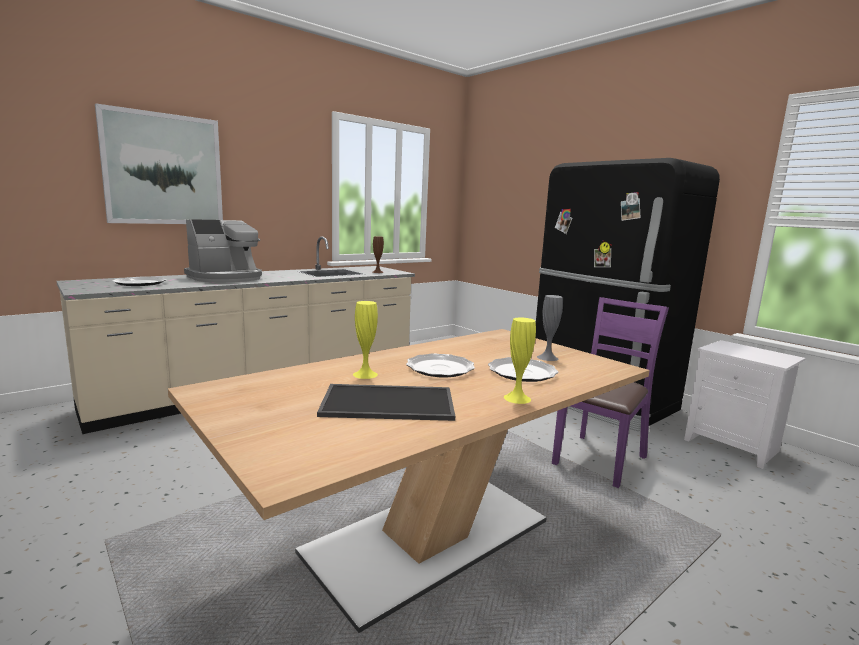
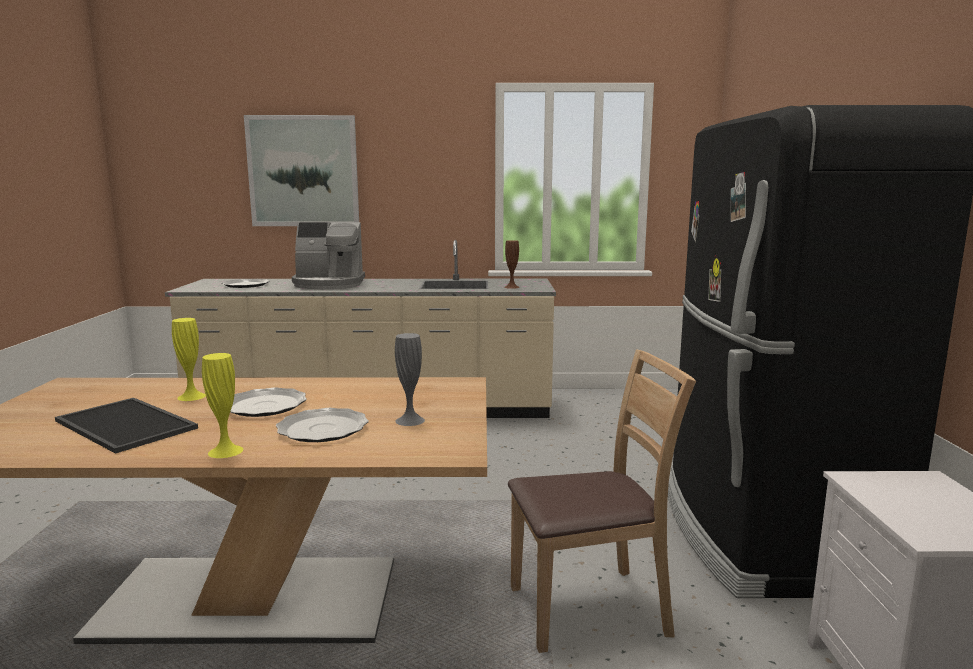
camera: 40 degrees right, 0 degrees up
(599, 459) = (590, 609): purple chair -> brown chair

